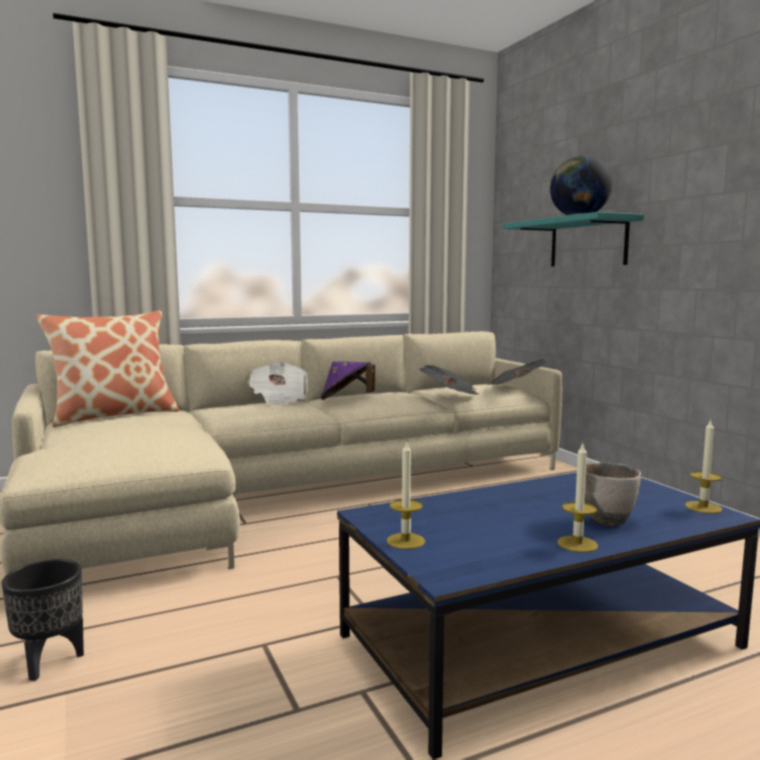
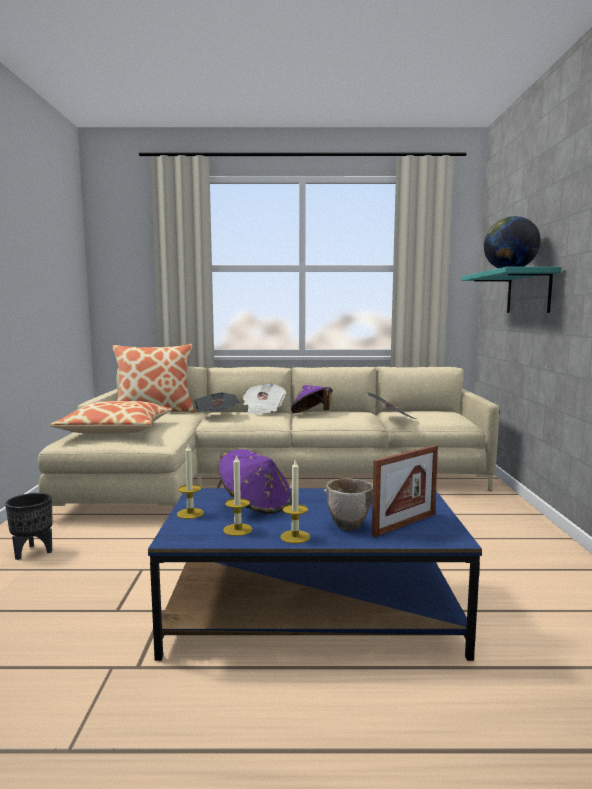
camera: 25 degrees right, 0 degrees up
(104, 446) = (116, 430): none -> pillow
(464, 516) = (255, 505): none -> purple hat
(515, 388) = (459, 417): newspaper -> newspaper (216, 416)
(655, 508) = (404, 524): none -> picture frame
(703, 507) = (448, 530): candle -> candle (237, 529)

